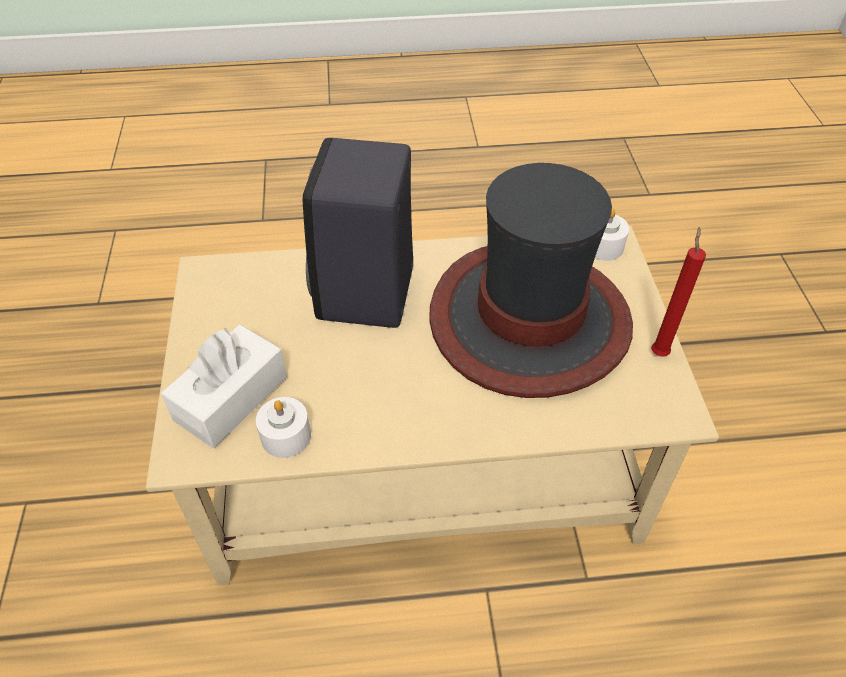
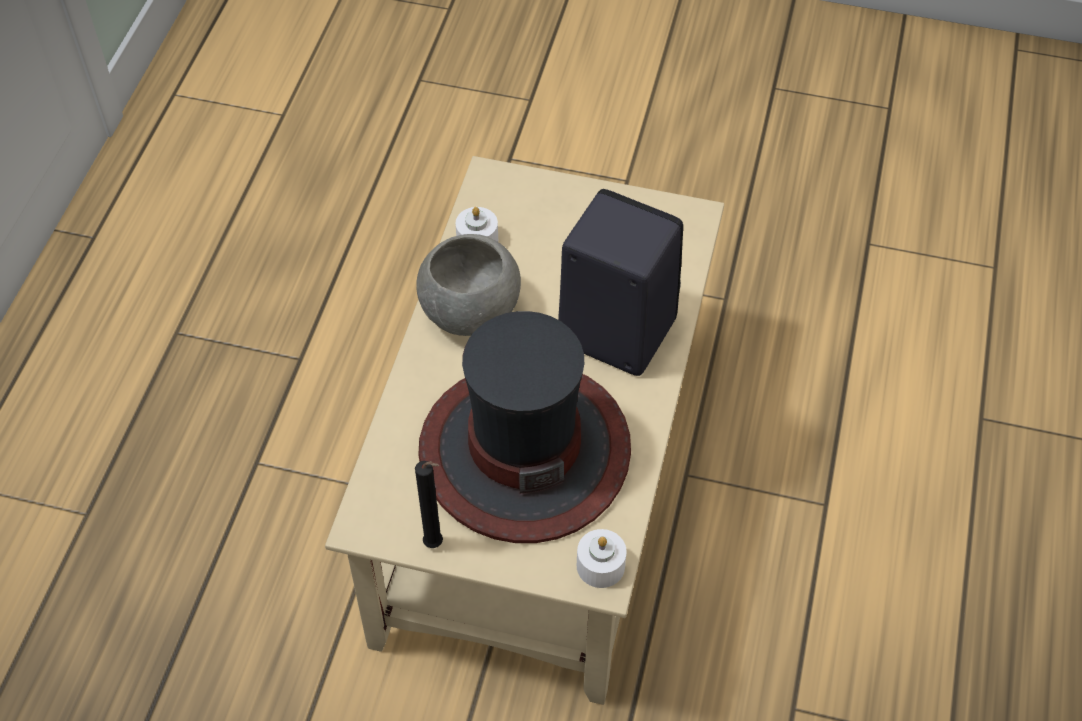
camera: 110 degrees right, 5 degrees up
(231, 398) = (532, 213): white tissue box -> none
(388, 409) = (471, 312): none -> grey bowl
(659, 351) = (436, 545): red candle -> black candle

